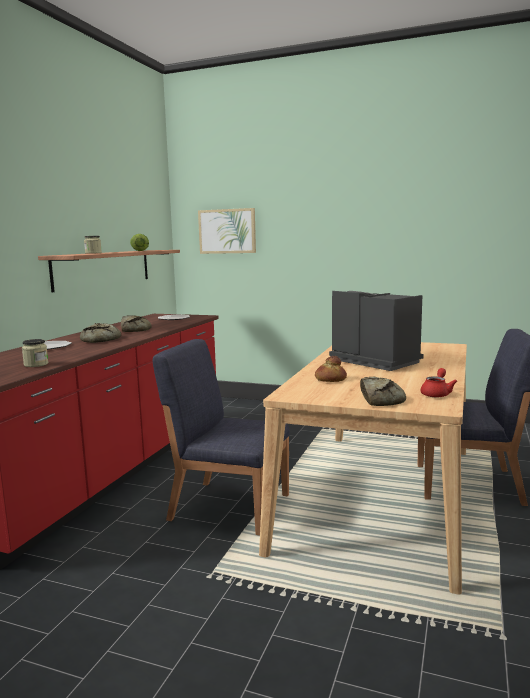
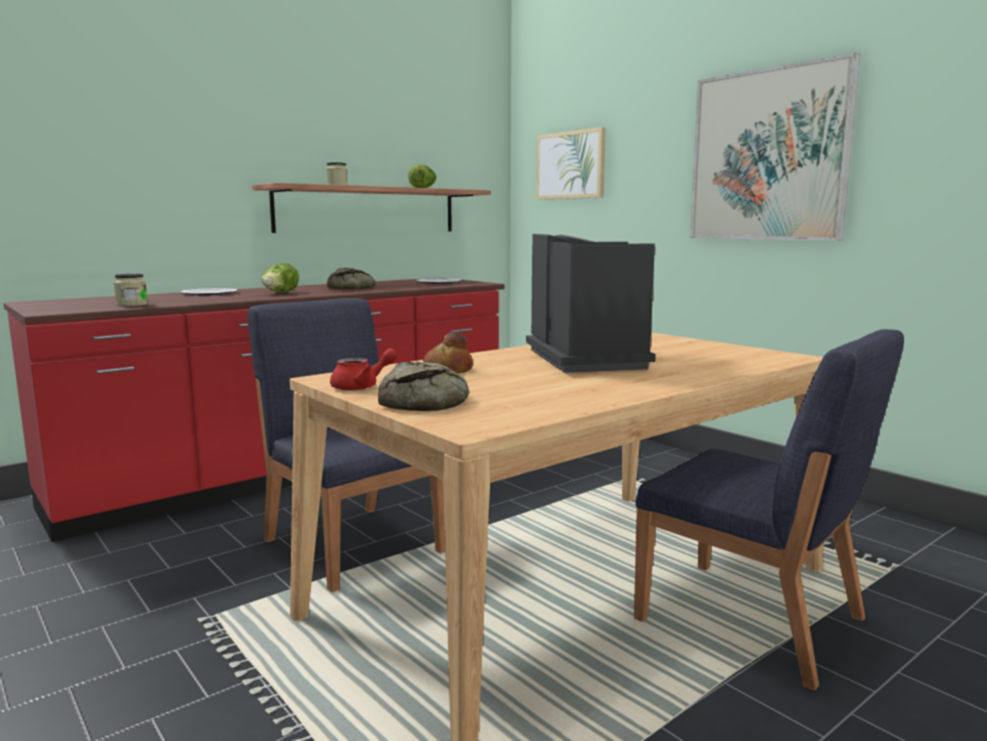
camera: 30 degrees right, 0 degrees up
(102, 340) = (280, 293): bread -> lettuce
(372, 230) = (768, 155): none -> picture
(437, 393) = (533, 410): red teapot -> red teapot (362, 387)

